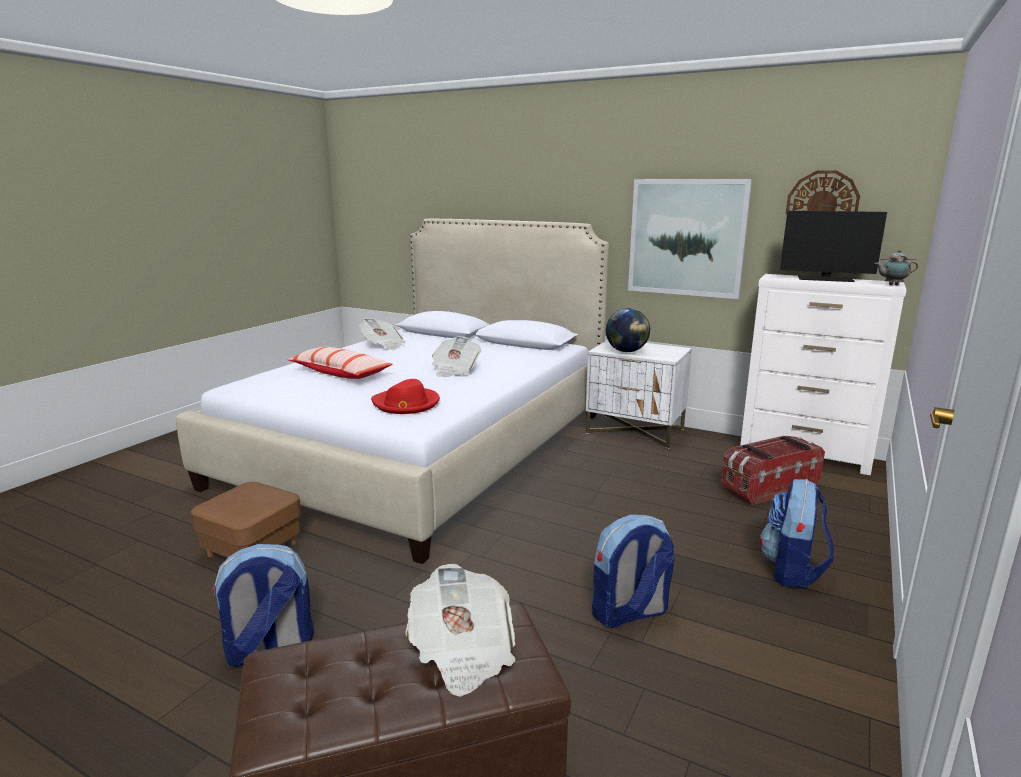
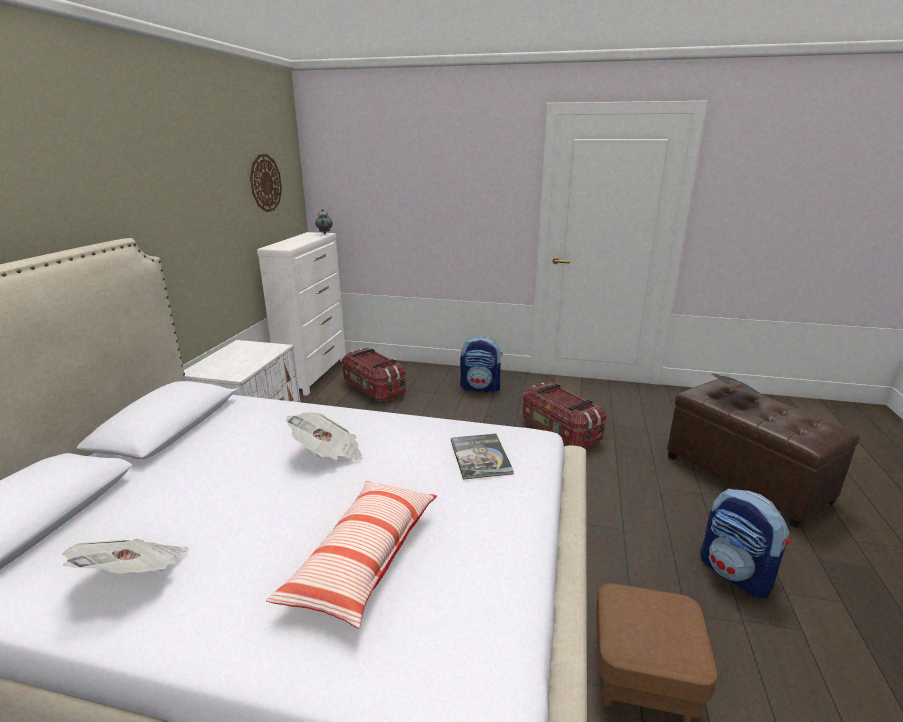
camera: 105 degrees left, 5 degrees up
(406, 404) = (480, 457): red hat -> book
(626, 351) = (247, 364): globe -> none
(629, 613) = (559, 431): backpack -> storage box
(686, 237) = (200, 232): picture -> none
(825, 279) = (296, 240): monitor -> none

